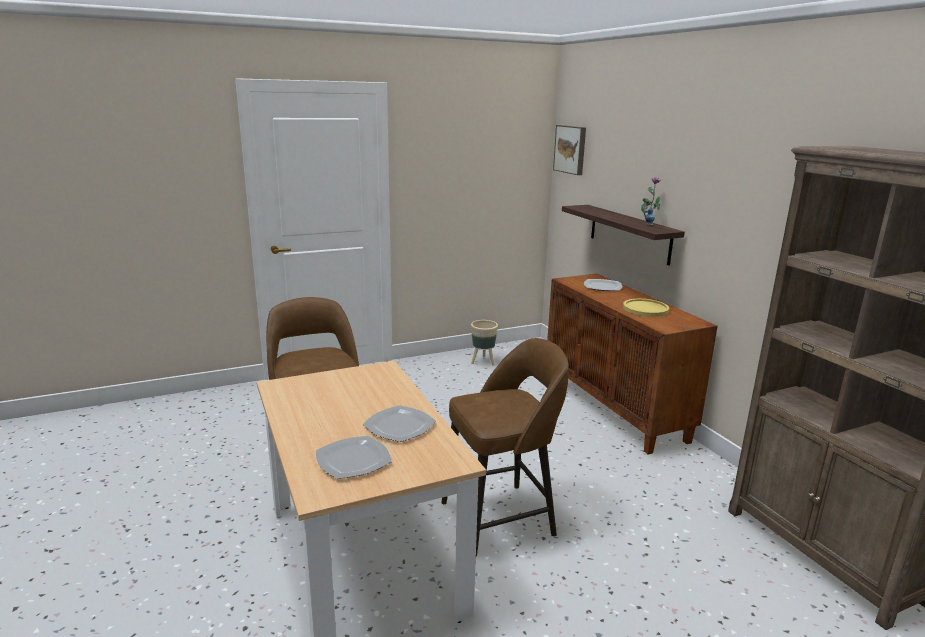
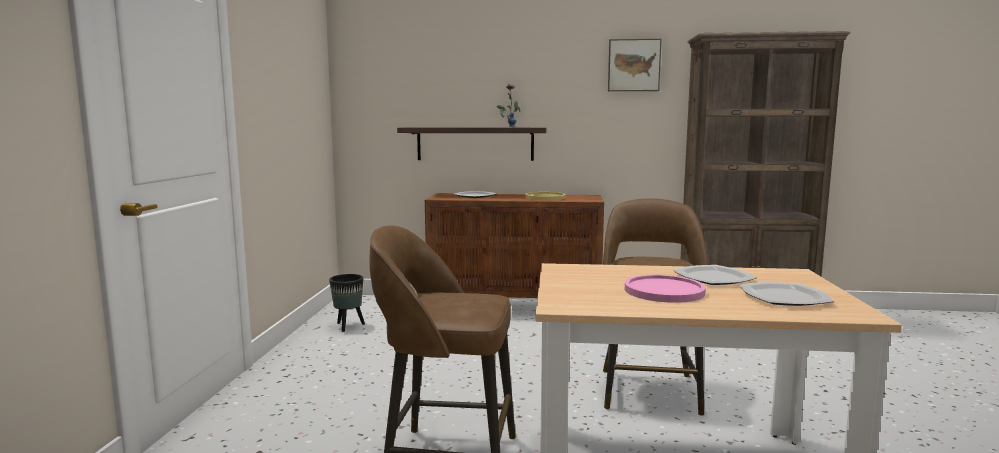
camera: 60 degrees left, 10 degrees down
(339, 411) = (664, 291): none -> pink plate
(483, 362) = (348, 326): beige planter -> black planter
(571, 149) = (365, 74): picture -> picture (633, 65)

